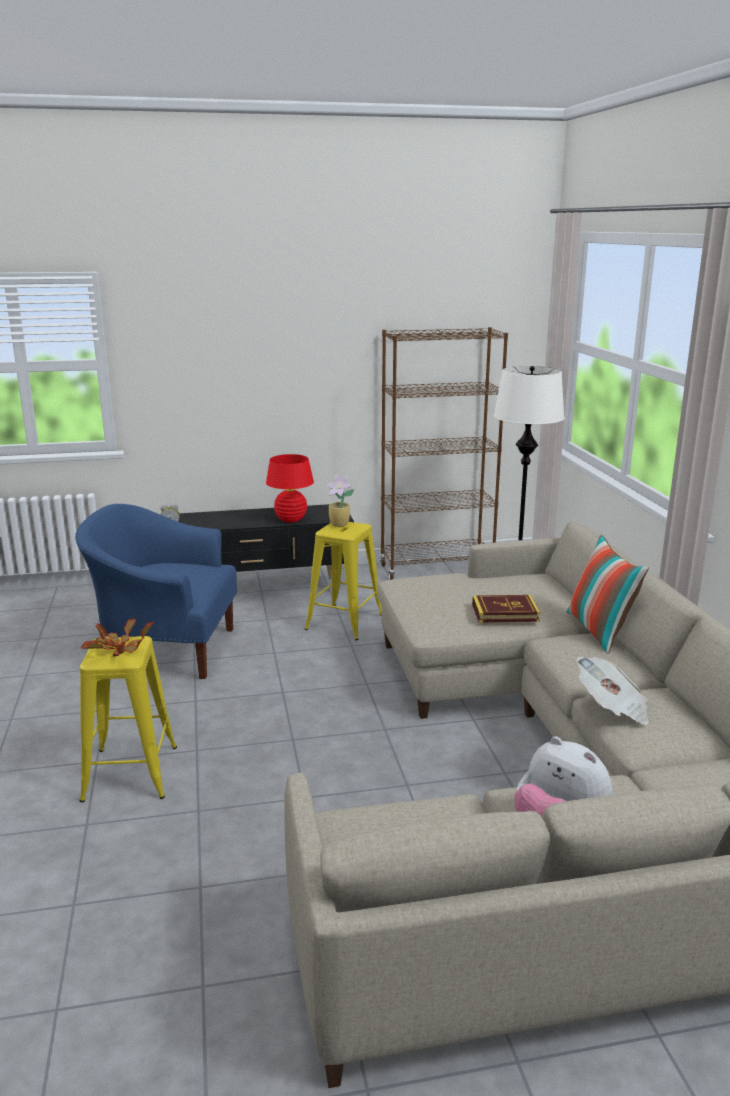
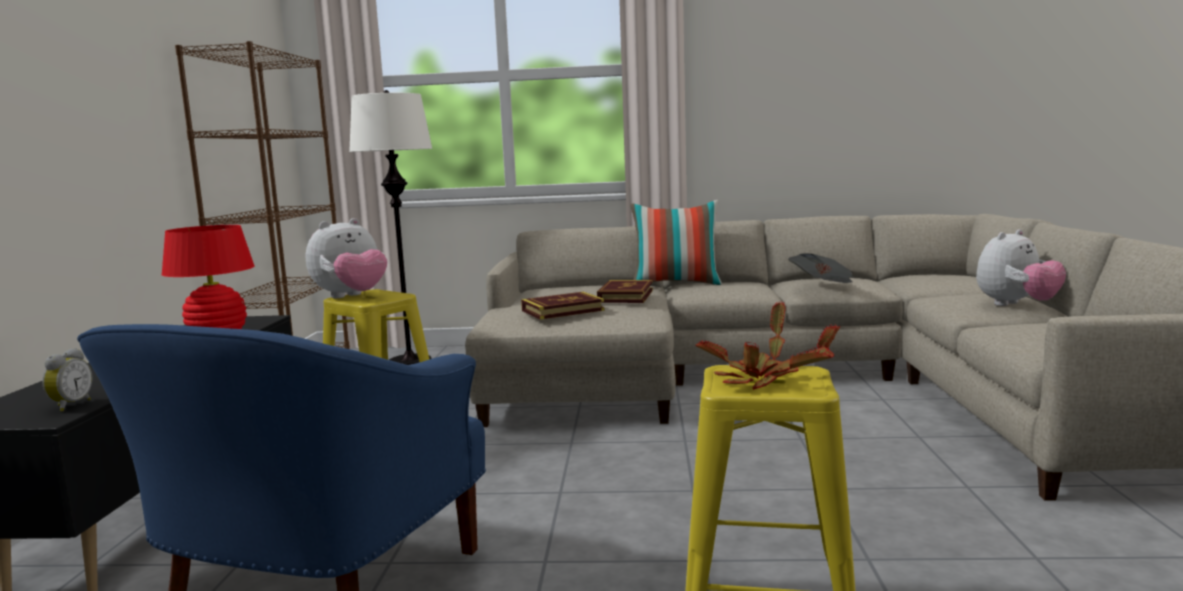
camera: 75 degrees left, 10 degrees down
(340, 524) = (351, 297): potted plant -> plush toy
(437, 596) = (562, 310): none -> book

